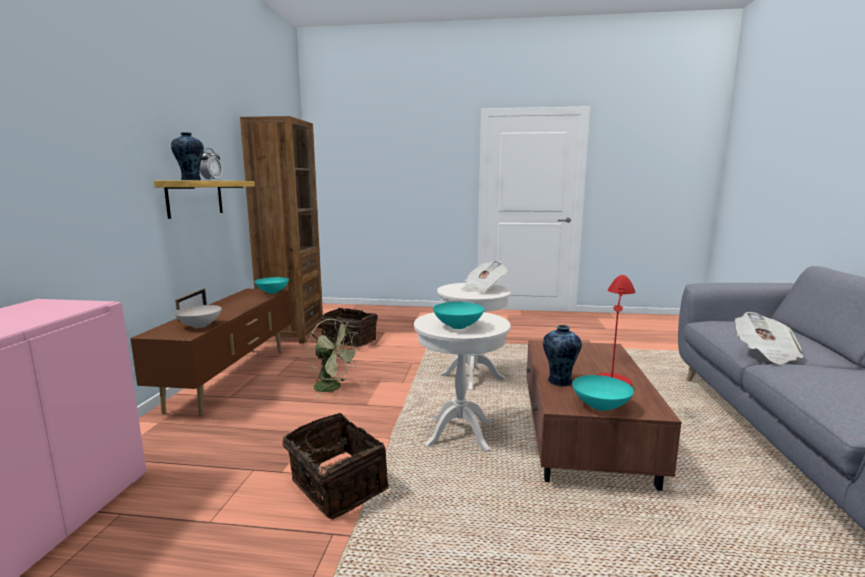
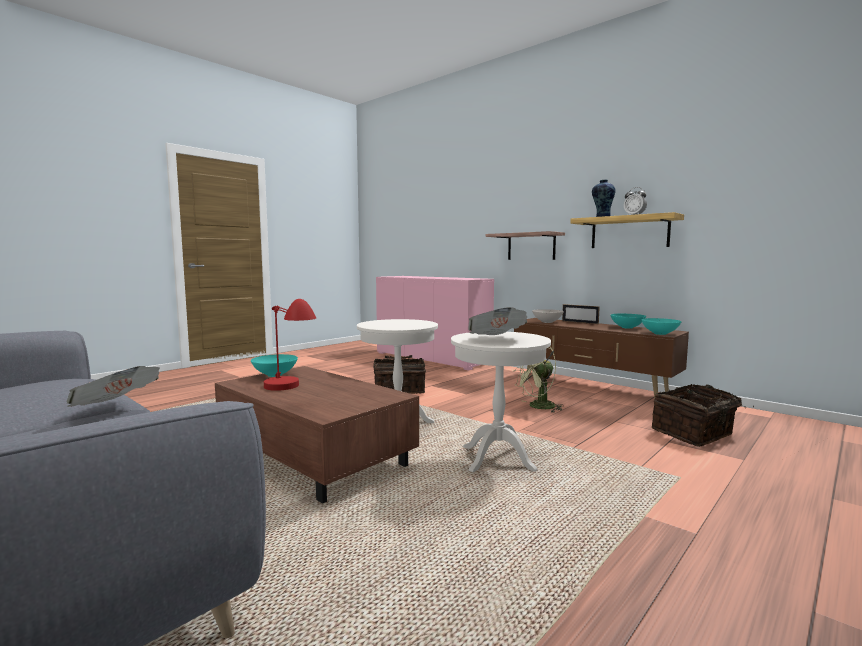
camera: 125 degrees right, 5 degrees down
(91, 222) = (531, 246): none -> shelf
(292, 333) = (739, 415): brown bookcase -> none
(458, 327) = (389, 322): turquoise bowl -> turquoise bowl (626, 327)
(559, 382) = (322, 377): vase -> none

